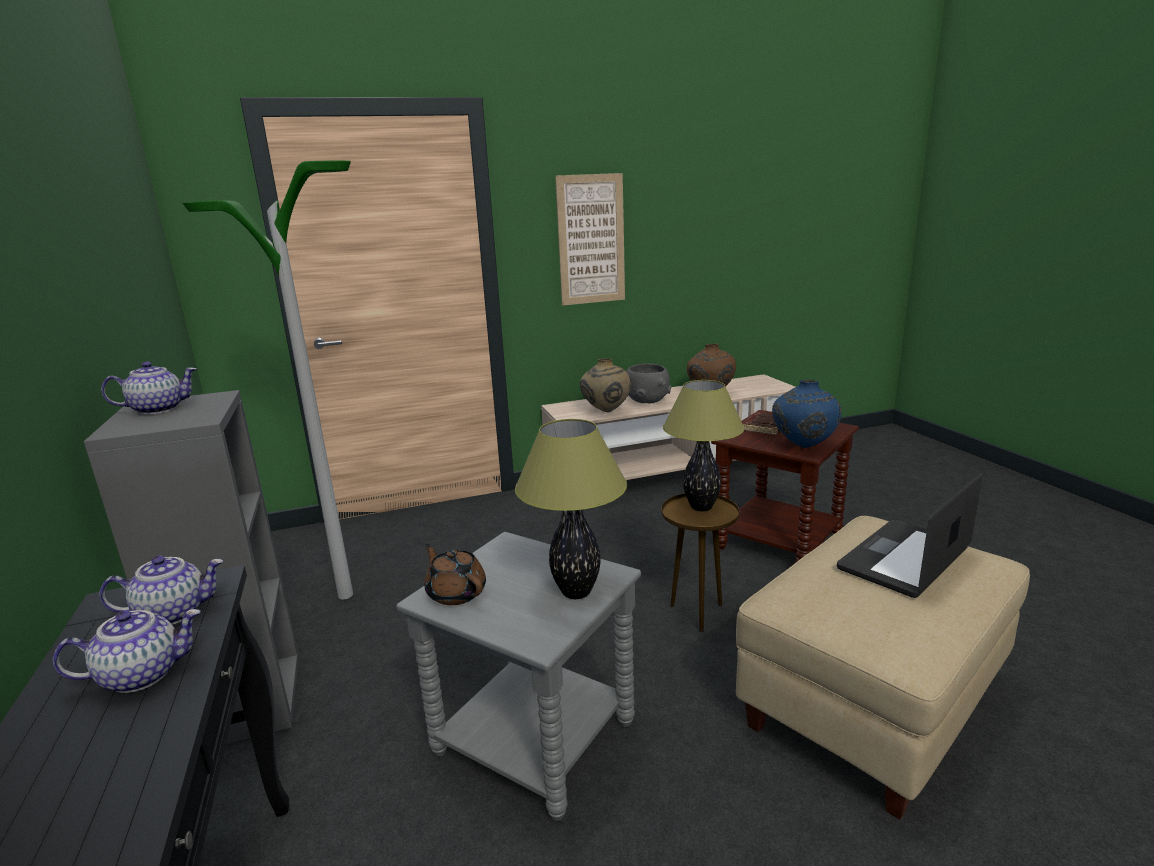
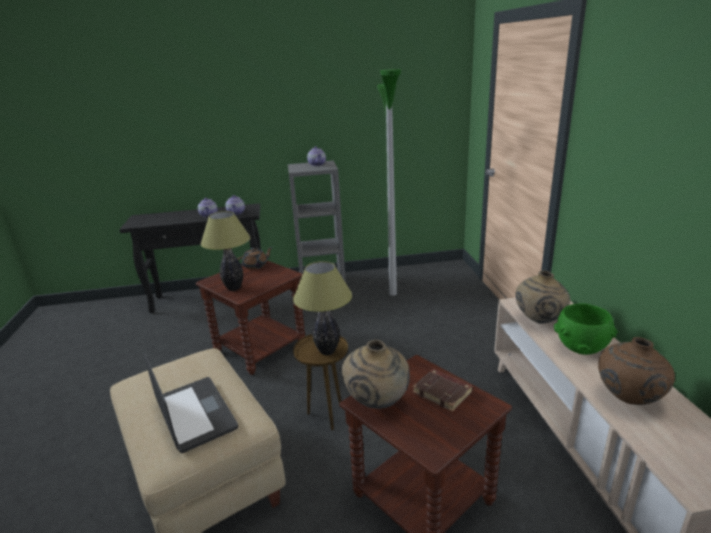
camera: 100 degrees right, 5 degrees up
(532, 739) = (260, 347): grey side table -> brown side table
(591, 240) = (629, 156): picture -> none
(646, 401) = (581, 347): grey bowl -> green bowl
(803, 447) = (377, 403): blue vase -> beige vase

